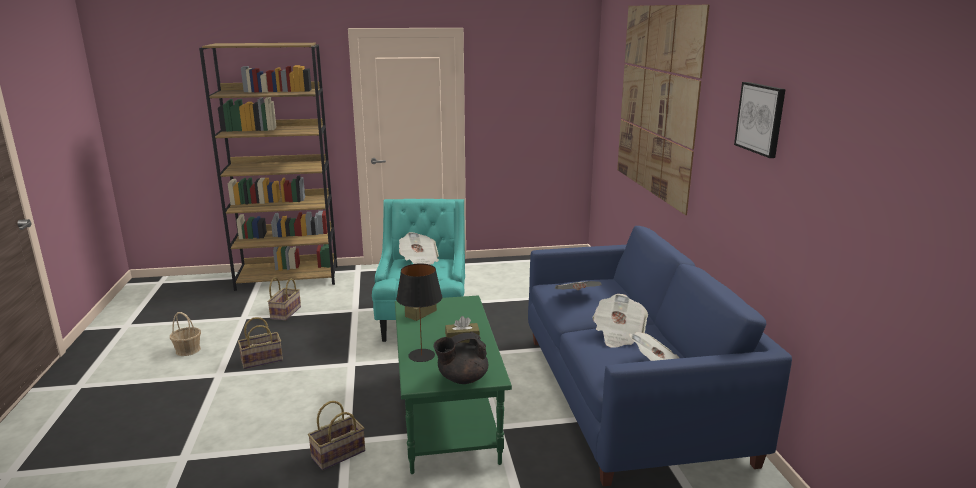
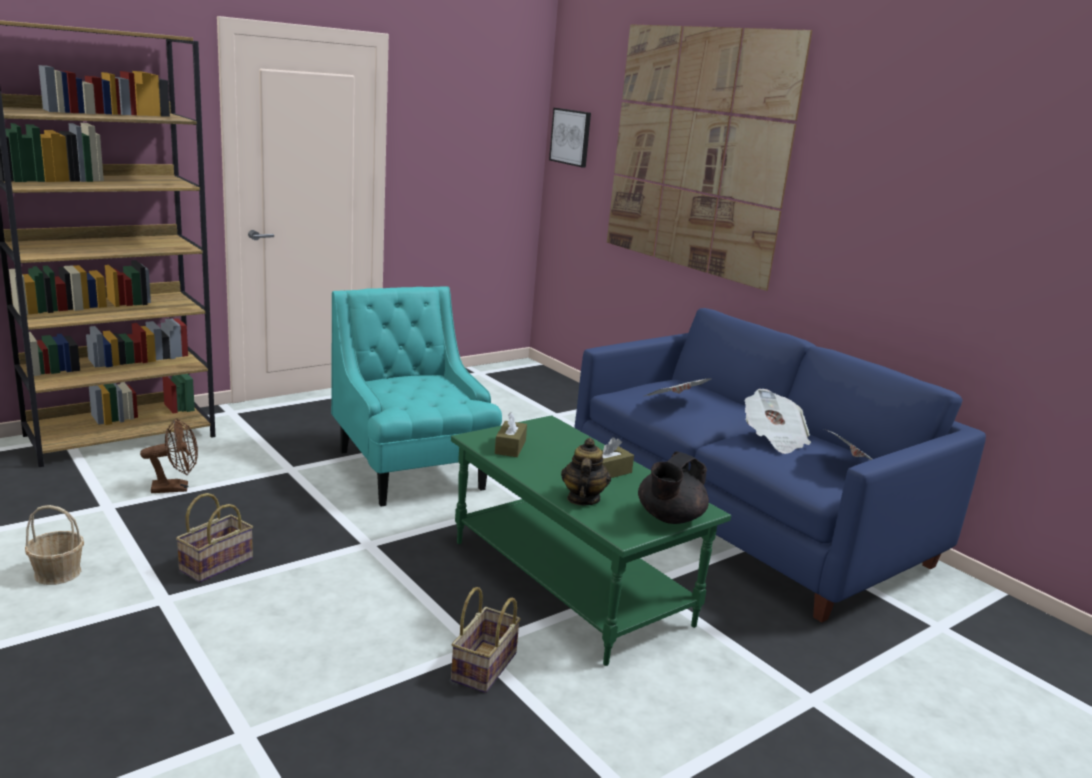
camera: 30 degrees left, 0 degrees up
(285, 312) = (176, 488): basket -> brown fan
(419, 261) = (406, 380): newspaper -> none
(421, 355) = (583, 499): black table lamp -> teapot
(760, 118) = (914, 168): picture -> picture (571, 137)

